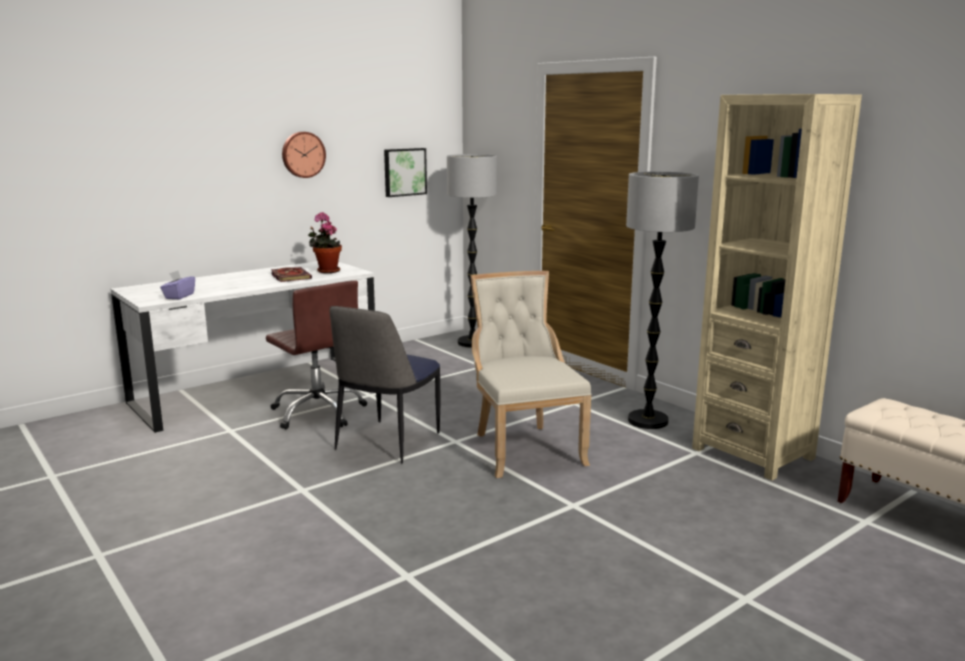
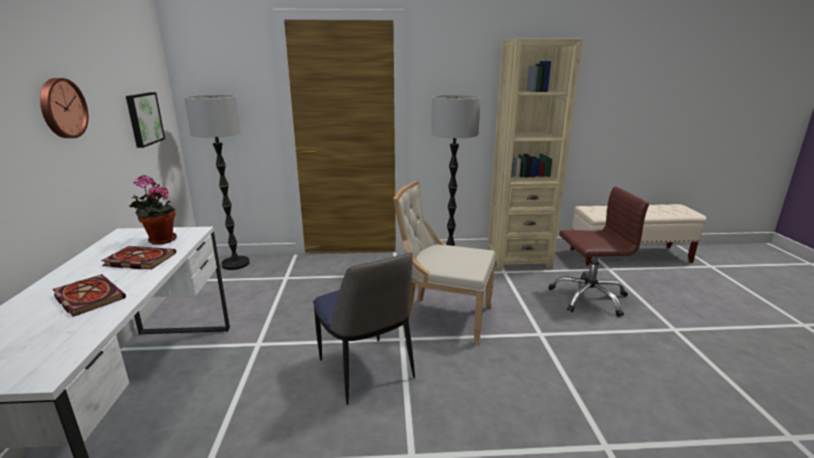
camera: 55 degrees left, 5 degrees up
(179, 296) = (68, 344): purple tissue box -> none
(230, 283) = (87, 297): none -> book
(318, 412) = (252, 386): brown office chair -> brown office chair (589, 297)

